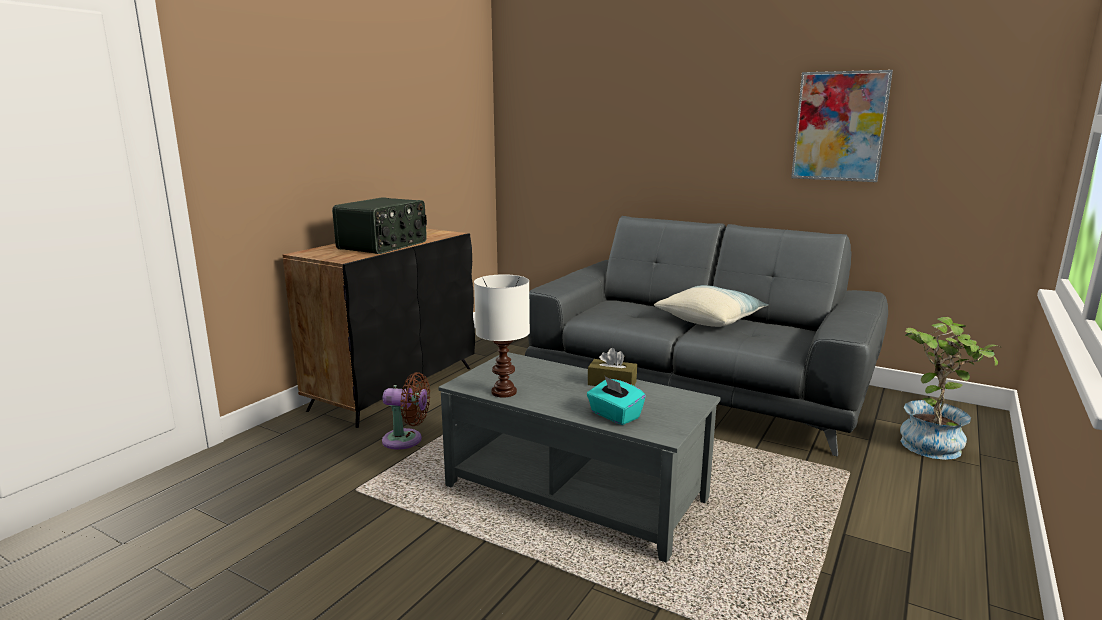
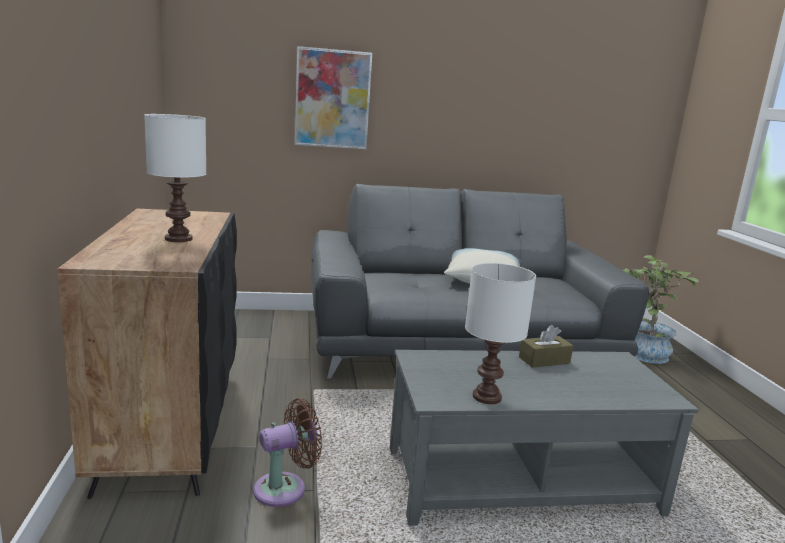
camera: 40 degrees left, 0 degrees up
(384, 245) = (178, 238): radio -> white table lamp
(614, 415) = (608, 392): turquoise tissue box -> none
(839, 126) = (540, 103): picture -> picture (332, 99)

